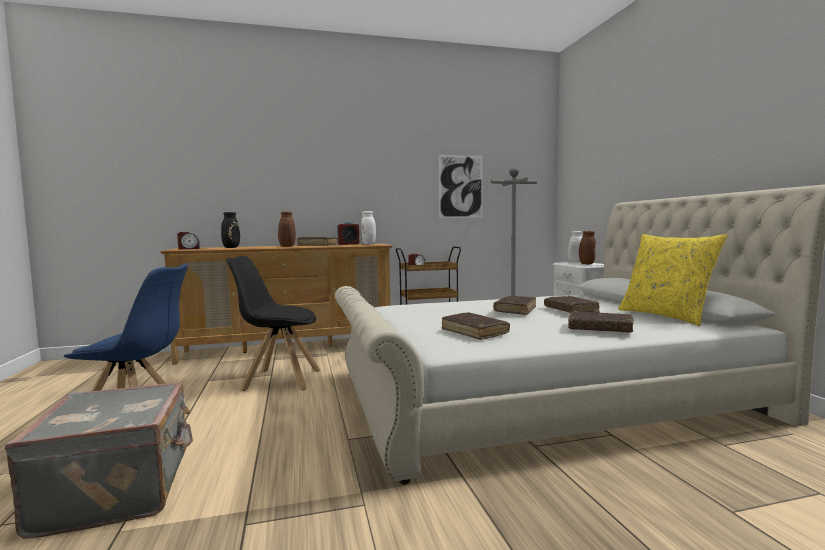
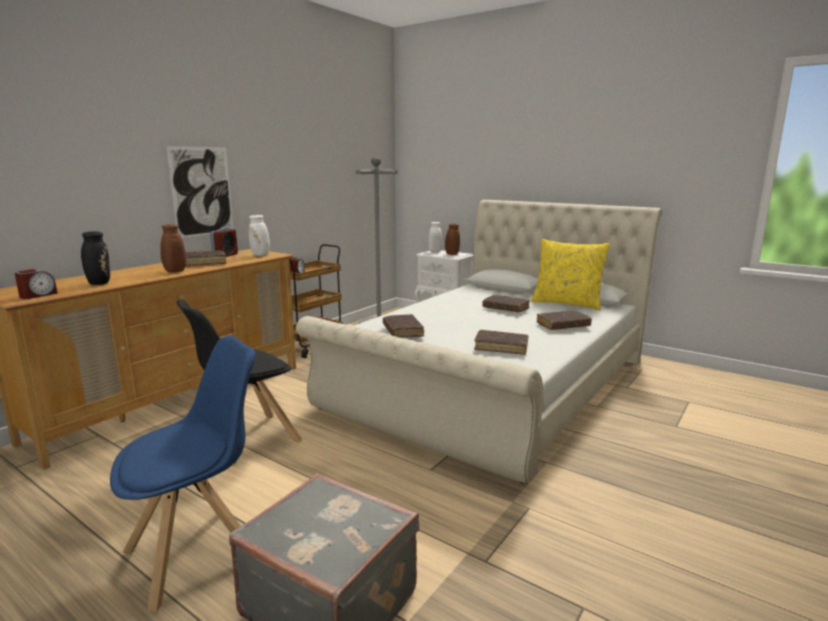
camera: 40 degrees left, 10 degrees up
(460, 186) = (321, 175): picture -> picture (202, 191)
(515, 310) = (473, 316): brown book -> brown book (402, 331)

